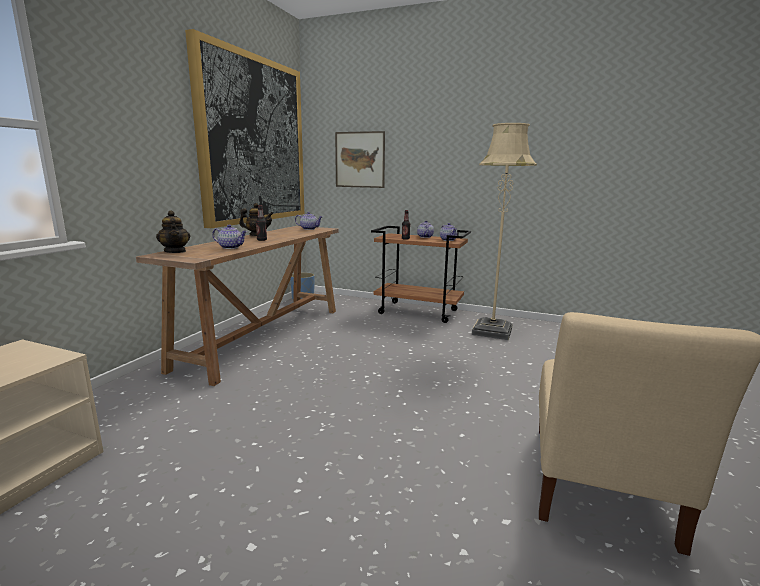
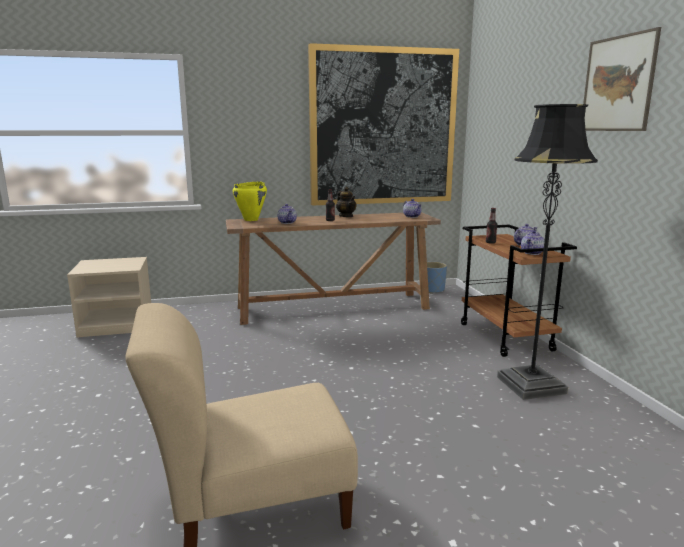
camera: 55 degrees right, 0 degrees up
(175, 251) = (251, 220): teapot -> yellow cooking pot
(360, 160) = (499, 143): picture -> picture (617, 84)
(492, 331) = (531, 385): beige floor lamp -> black floor lamp

